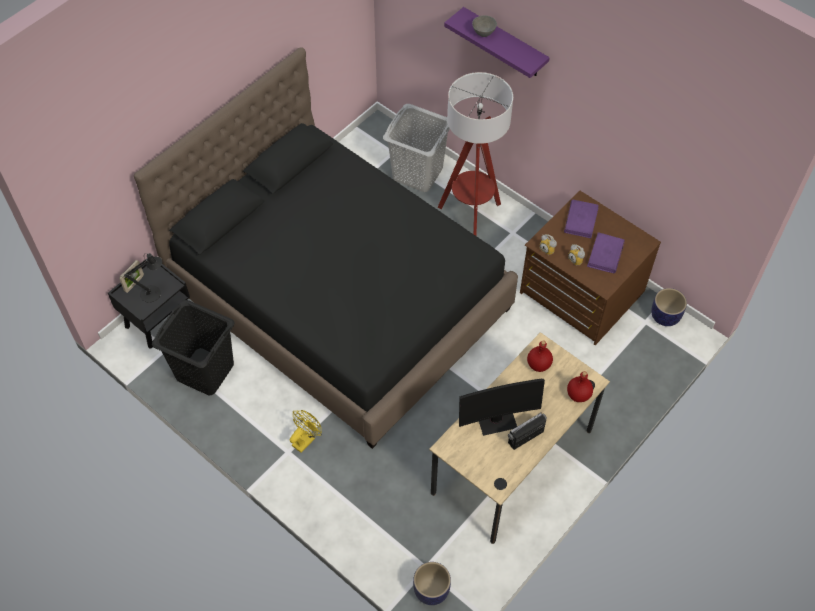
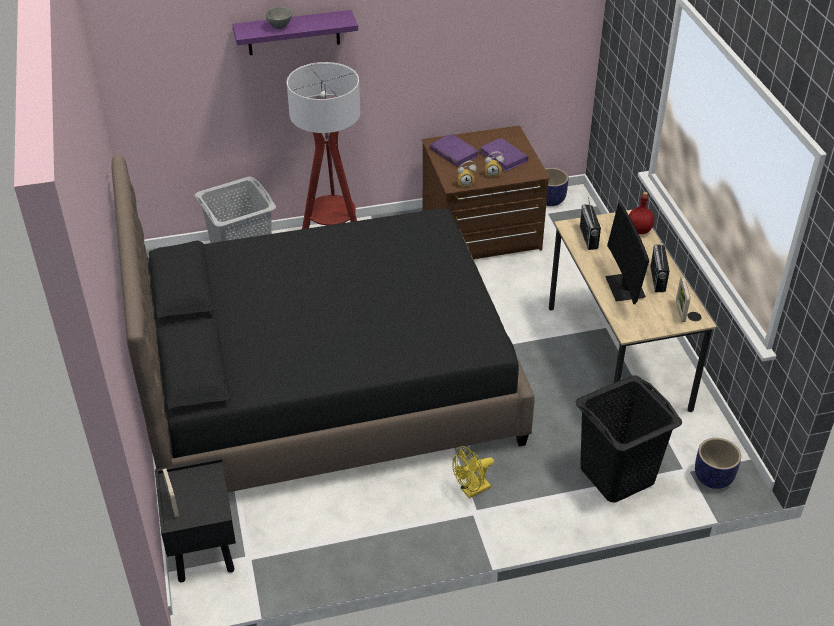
camera: 55 degrees left, 15 degrees down
(153, 293) = (205, 493): black table lamp -> none
(205, 370) = (311, 535): black laundry basket -> black laundry basket (616, 475)
(306, 439) = (471, 490): yellow fan -> yellow fan turned 105 degrees counterclockwise
(496, 420) = (625, 288): monitor -> monitor turned 150 degrees clockwise
(497, 471) = (680, 312): none -> picture frame
(539, 365) = (588, 237): red bottle -> radio

